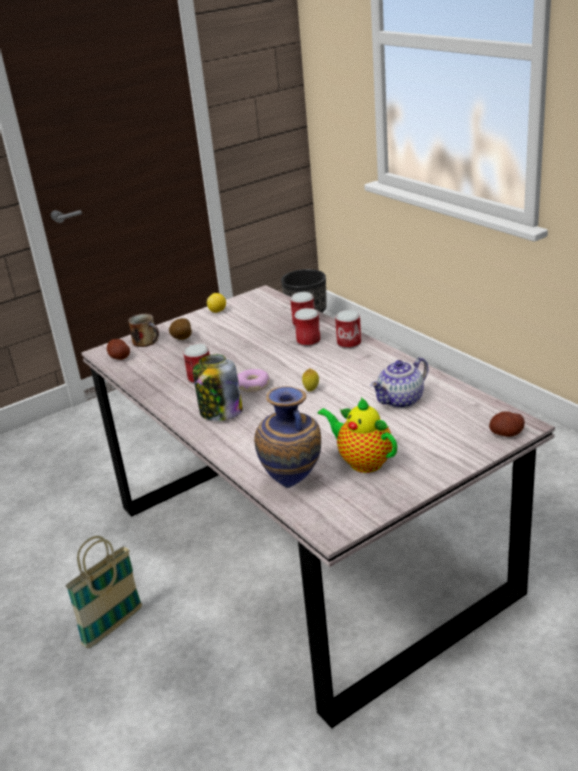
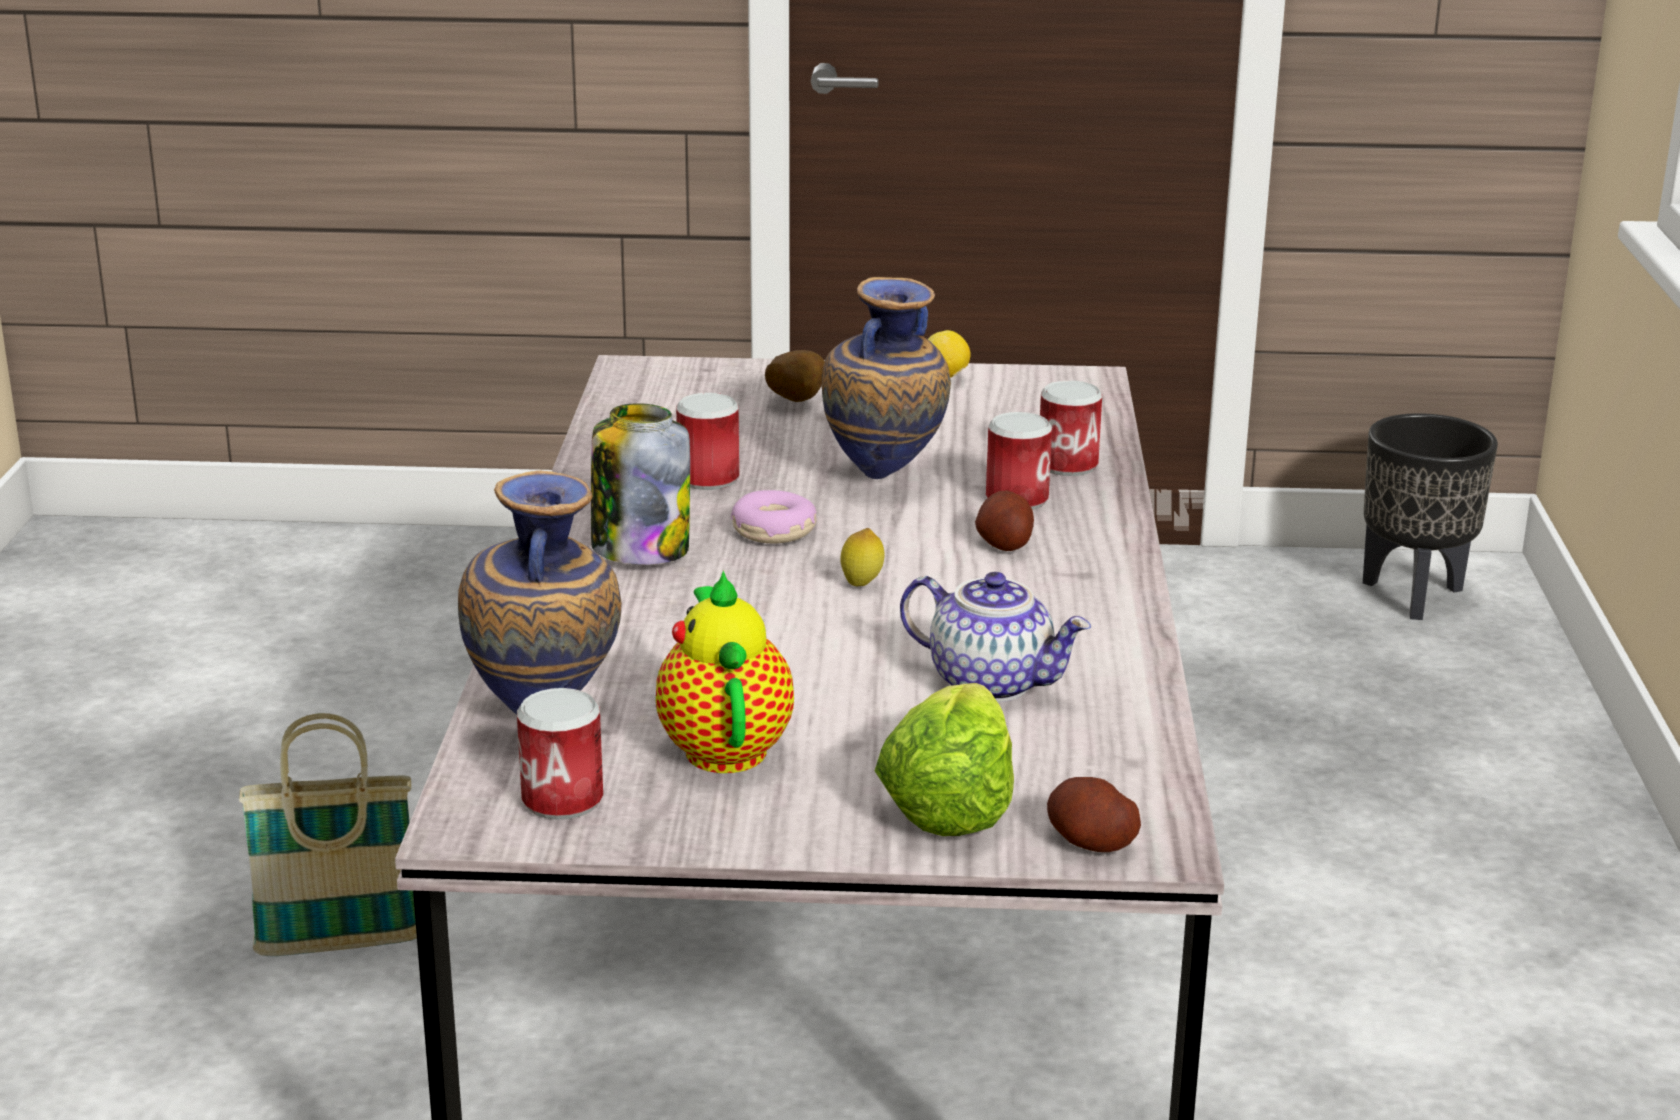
camera: 35 degrees right, 5 degrees down
(119, 357) = (641, 387): potato -> potato (1004, 544)
(146, 341) = (731, 380): mug -> none
(258, 353) = (884, 481): none -> vase
(349, 343) = (1089, 537): can -> can (562, 800)
(401, 401) = (993, 683): teapot -> teapot turned 150 degrees counterclockwise
(452, 443) = (949, 803): none -> lettuce

